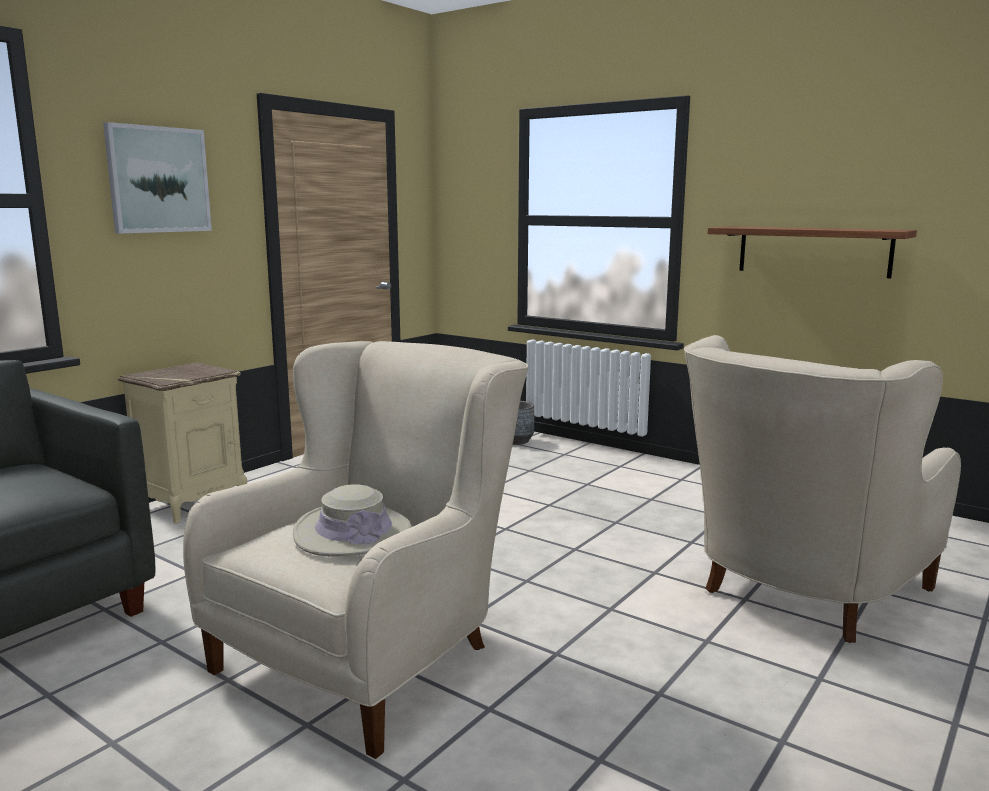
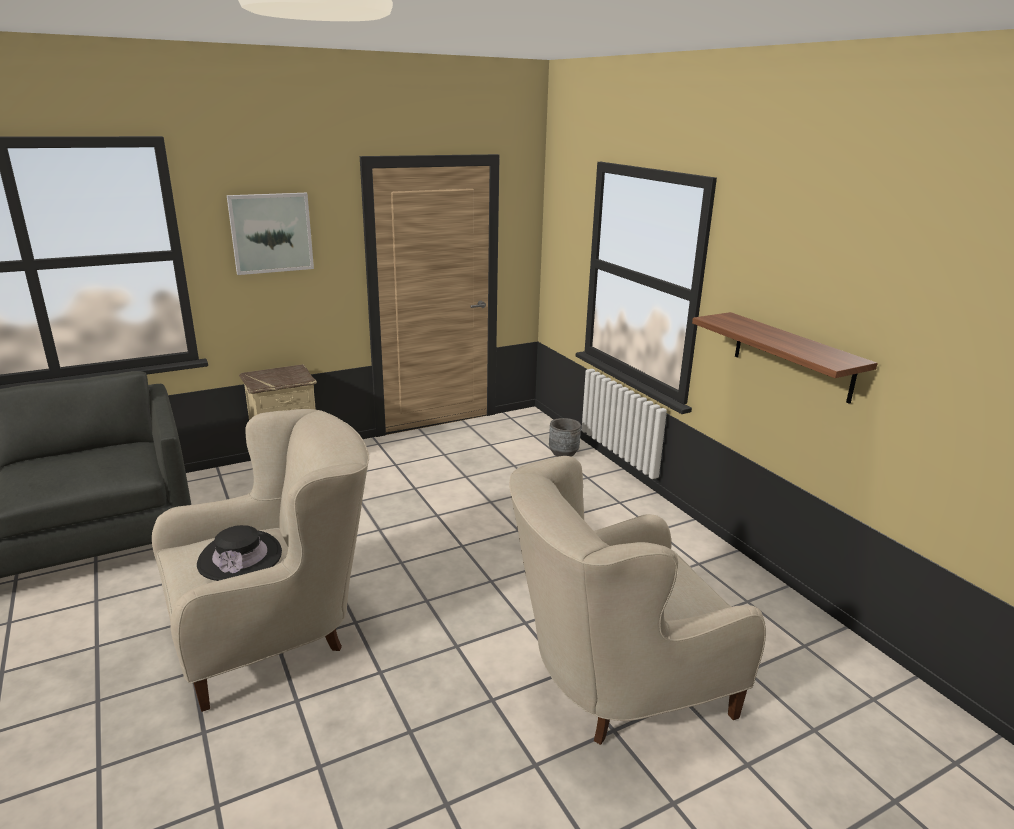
camera: 25 degrees right, 10 degrees up
(353, 532) = (240, 558): beige hat -> black hat

